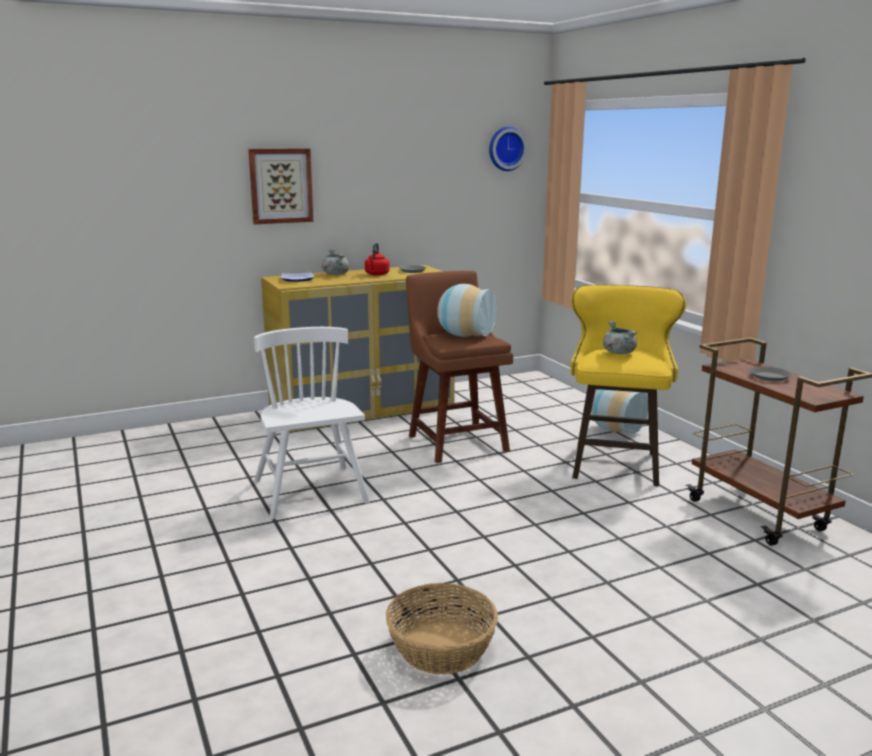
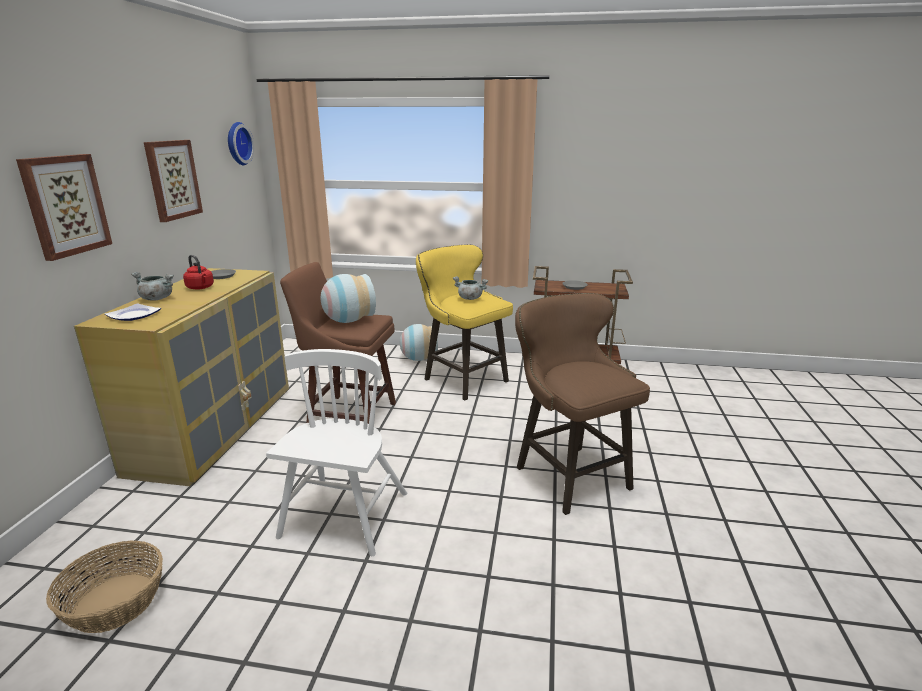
camera: 55 degrees left, 5 degrees up
(312, 494) = (342, 519): white chair -> white chair turned 90 degrees clockwise
(401, 177) = (172, 179): none -> picture
(442, 648) = (637, 545): basket -> basket (116, 602)
(518, 575) = (569, 475): none -> brown stool

